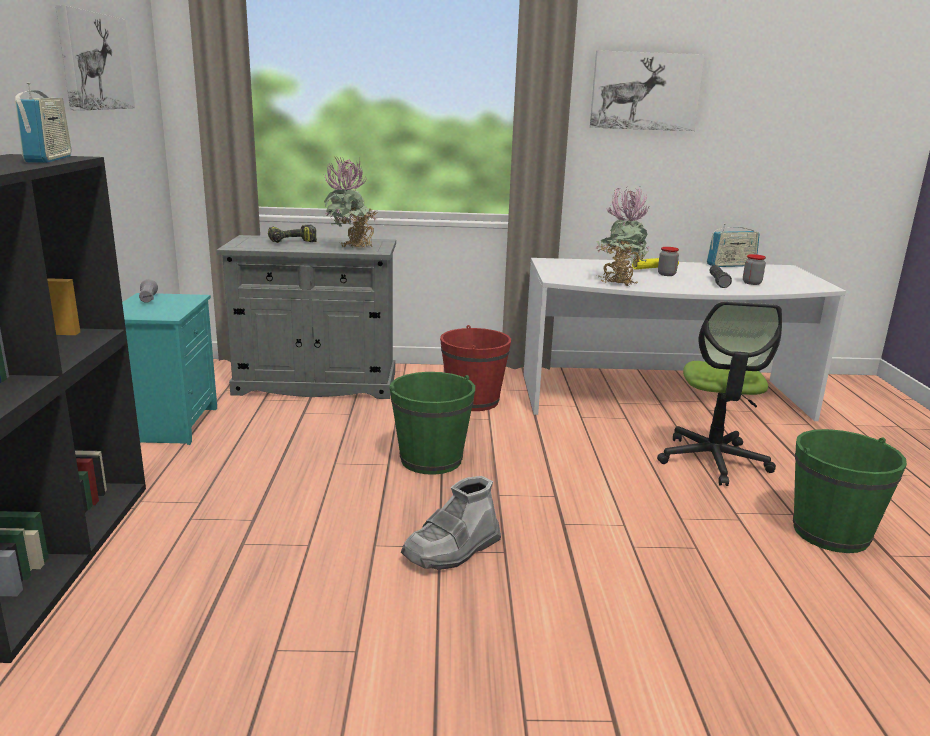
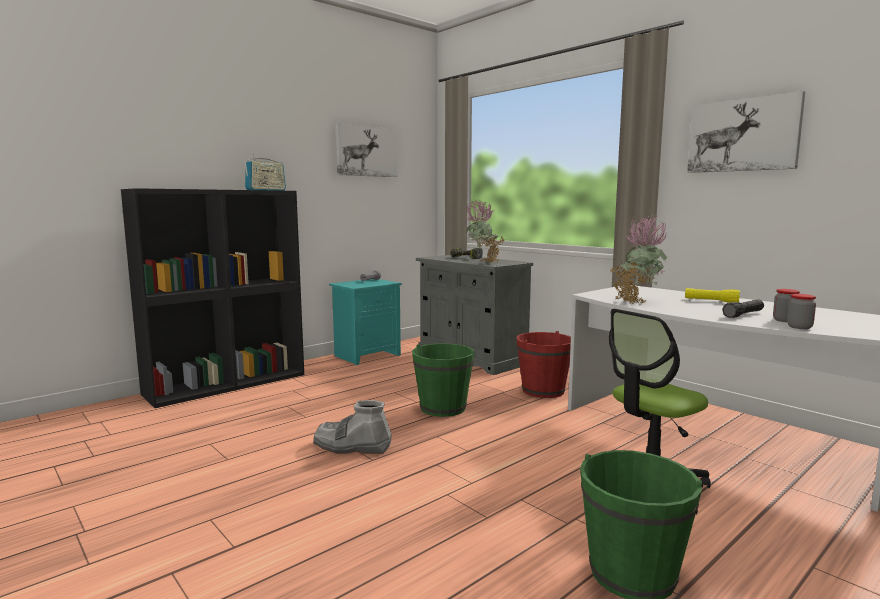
camera: 50 degrees right, 10 degrees down
(666, 274) = (709, 304): jar -> jar (799, 327)
(731, 265) = (824, 310): radio -> none

